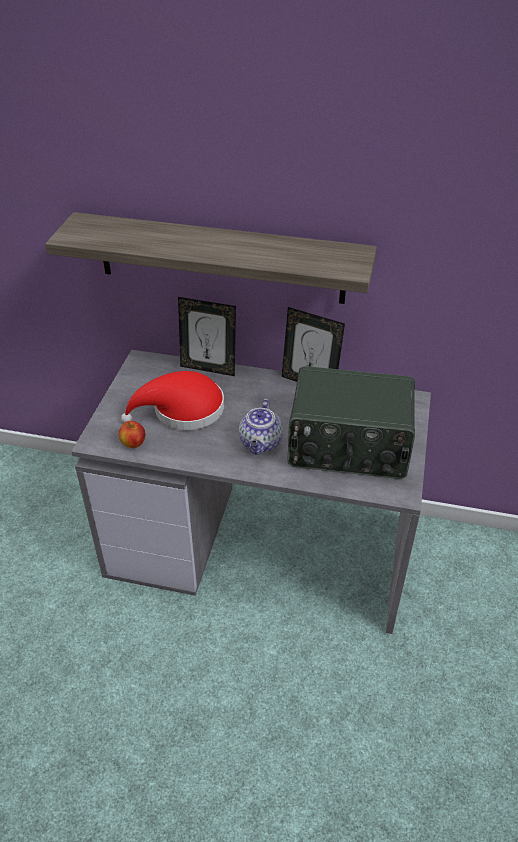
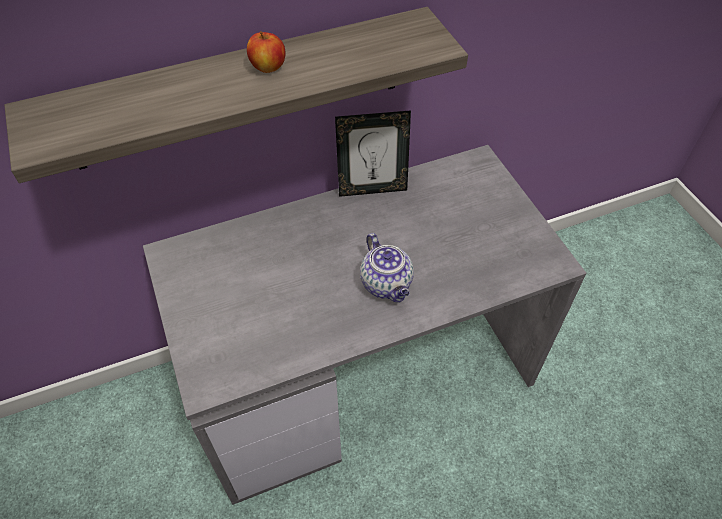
camera: 35 degrees left, 10 degrees up
(133, 443) = (252, 363): apple -> apple (268, 67)
(182, 410) = (271, 291): red hat -> none
(208, 368) = (254, 225): picture frame -> none
(348, 447) = (470, 241): radio -> none

